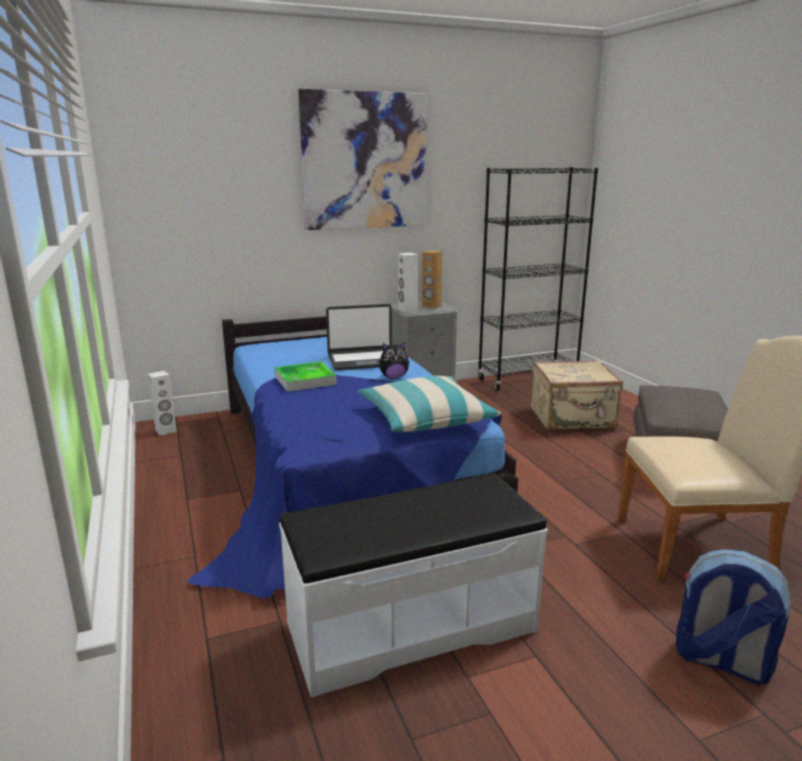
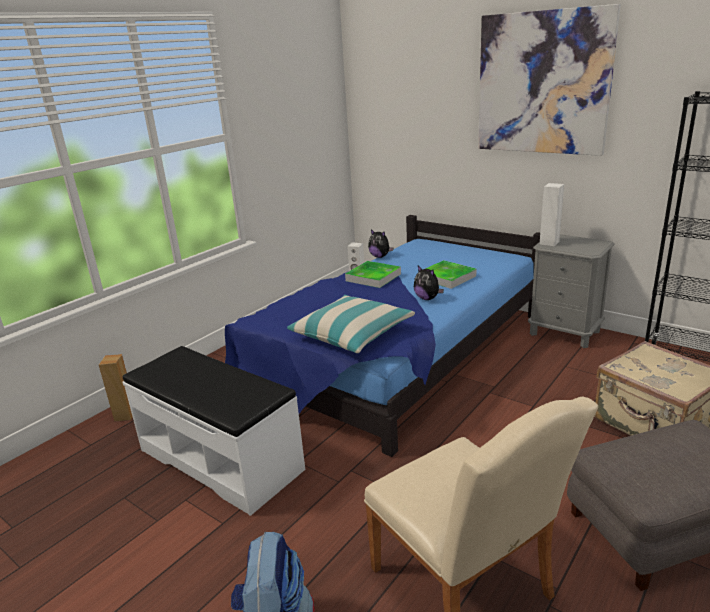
camera: 60 degrees right, 5 degrees up
(252, 367) = (380, 256): none -> plush toy
(363, 360) = (447, 277): laptop -> tray
(431, 306) = (581, 245): brown speaker -> brown speaker (125, 415)

